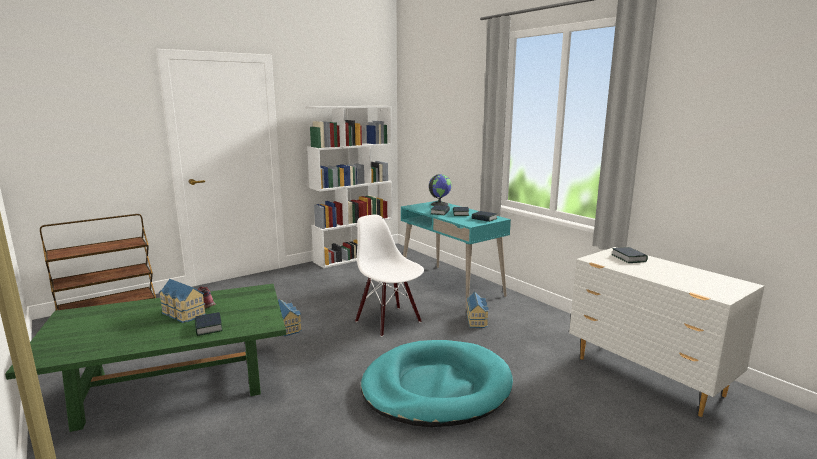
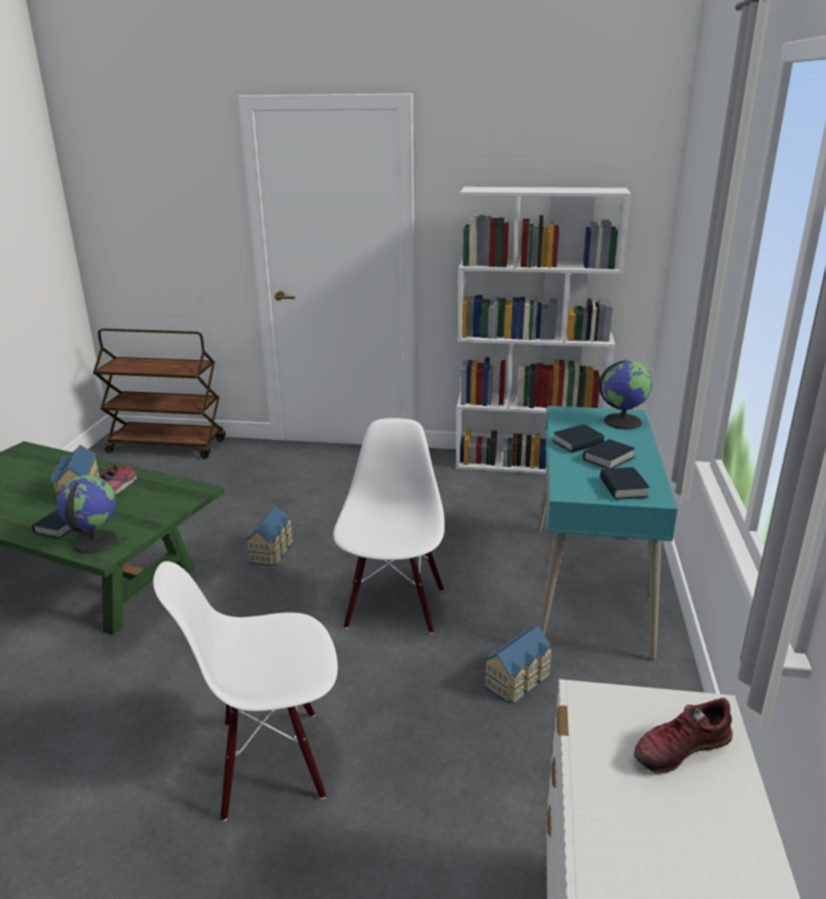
camera: 45 degrees right, 10 degrees up
(250, 324) = (94, 542): none -> globe
(436, 387) = (270, 761): turquoise dog bed -> white chair
(628, 258) = (679, 747): book -> shoe

